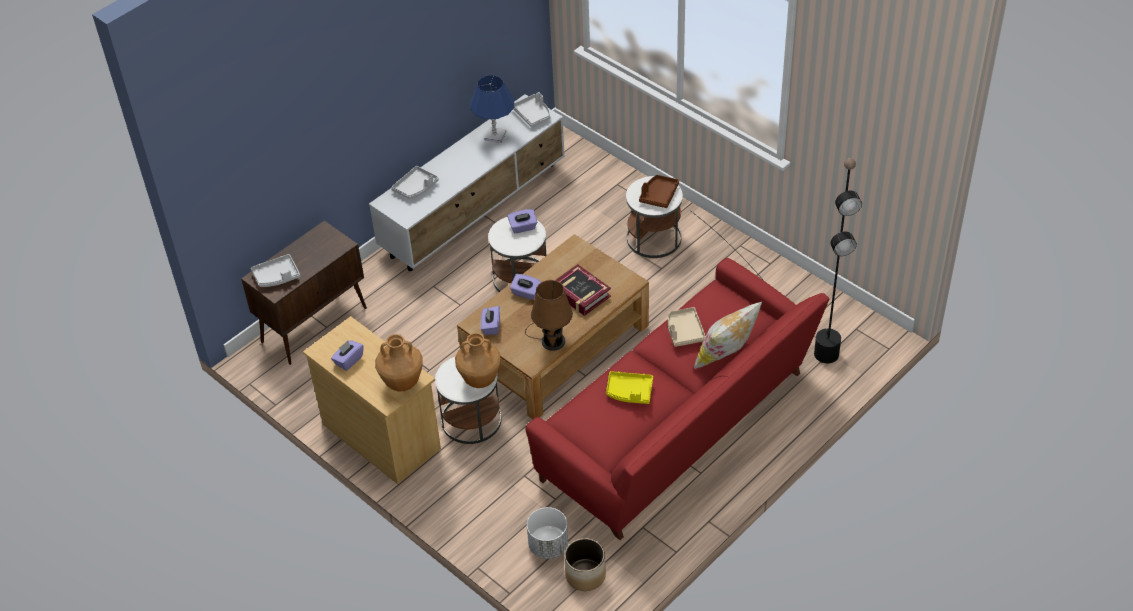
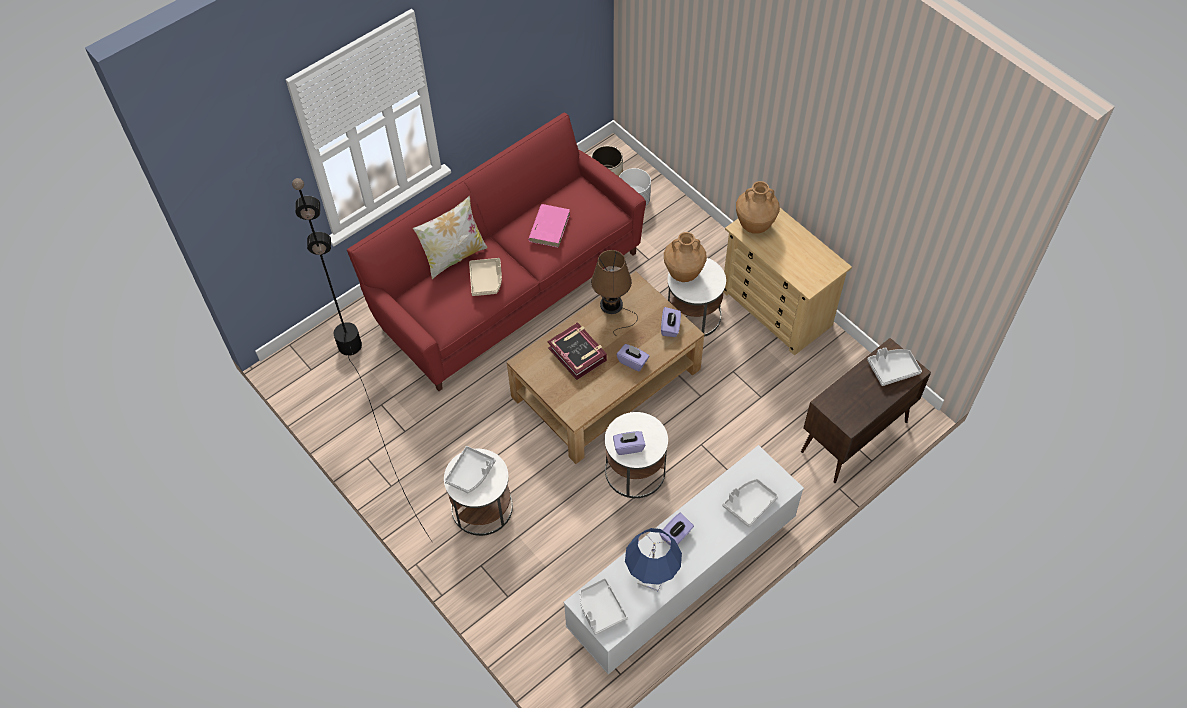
camera: 175 degrees left, 10 degrees up
(348, 360) = (806, 252): purple tissue box -> purple tissue box (676, 535)
(629, 392) = (549, 227): yellow tray -> pink book
(658, 195) = (471, 473): brown tray -> grey tray

